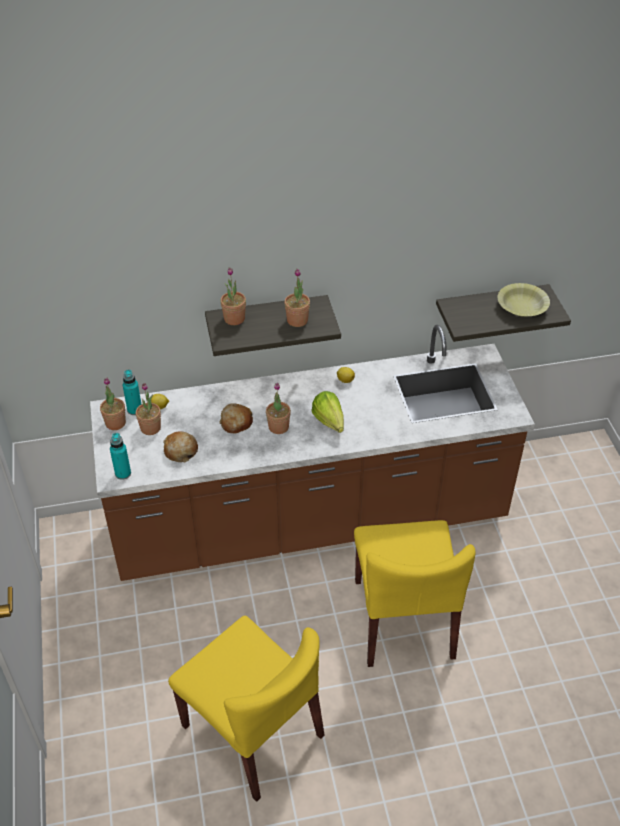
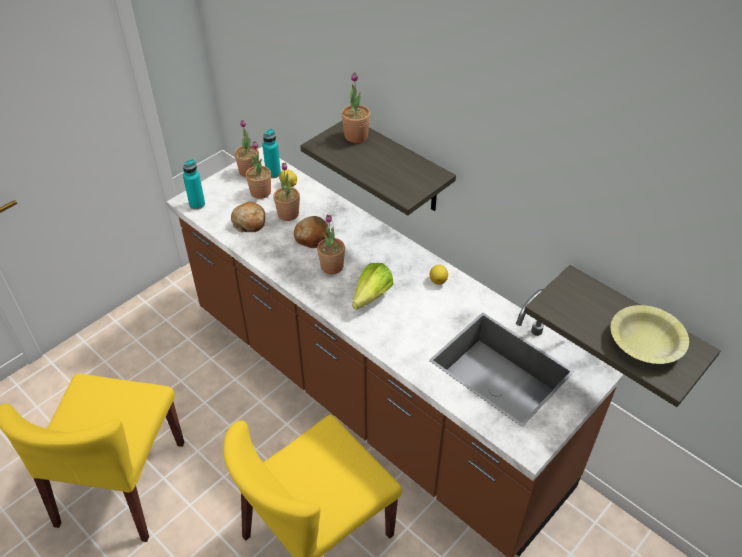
camera: 55 degrees right, 0 degrees up
(297, 320) = (395, 173): potted plant -> potted plant (288, 214)

